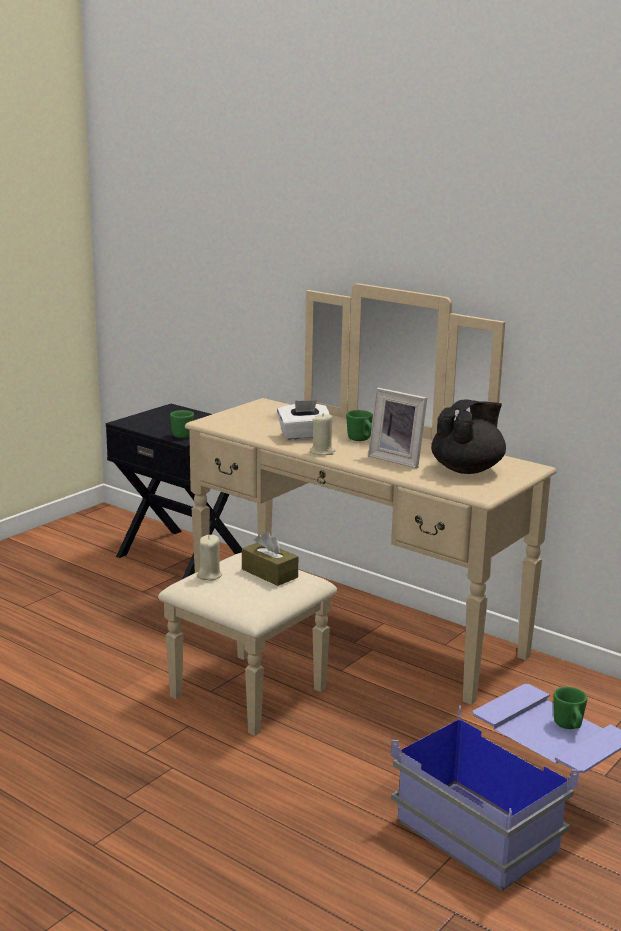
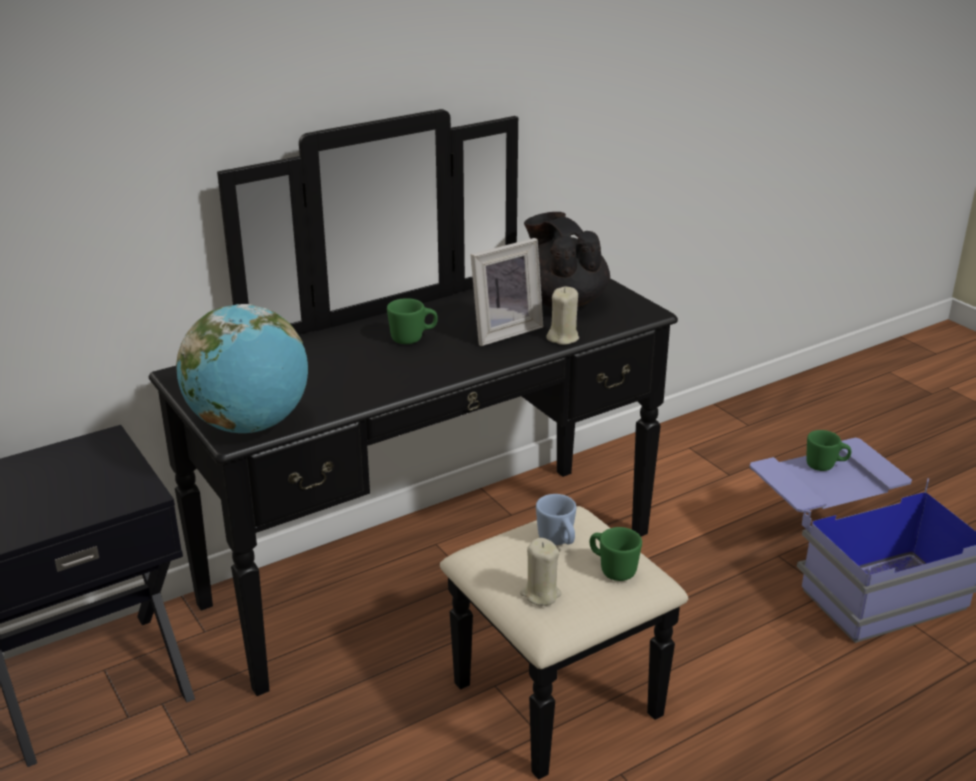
camera: 70 degrees left, 10 degrees up
(184, 435) = (119, 491): green mug -> green mug (612, 569)
(220, 423) = (250, 425): none -> globe
(269, 573) = (558, 541): brown tissue box -> blue mug
(304, 436) = (369, 372): white tissue box -> none
(322, 452) = (444, 372): beige candle -> beige candle (563, 337)
(333, 640) = (459, 594): beige dresser -> black dresser

